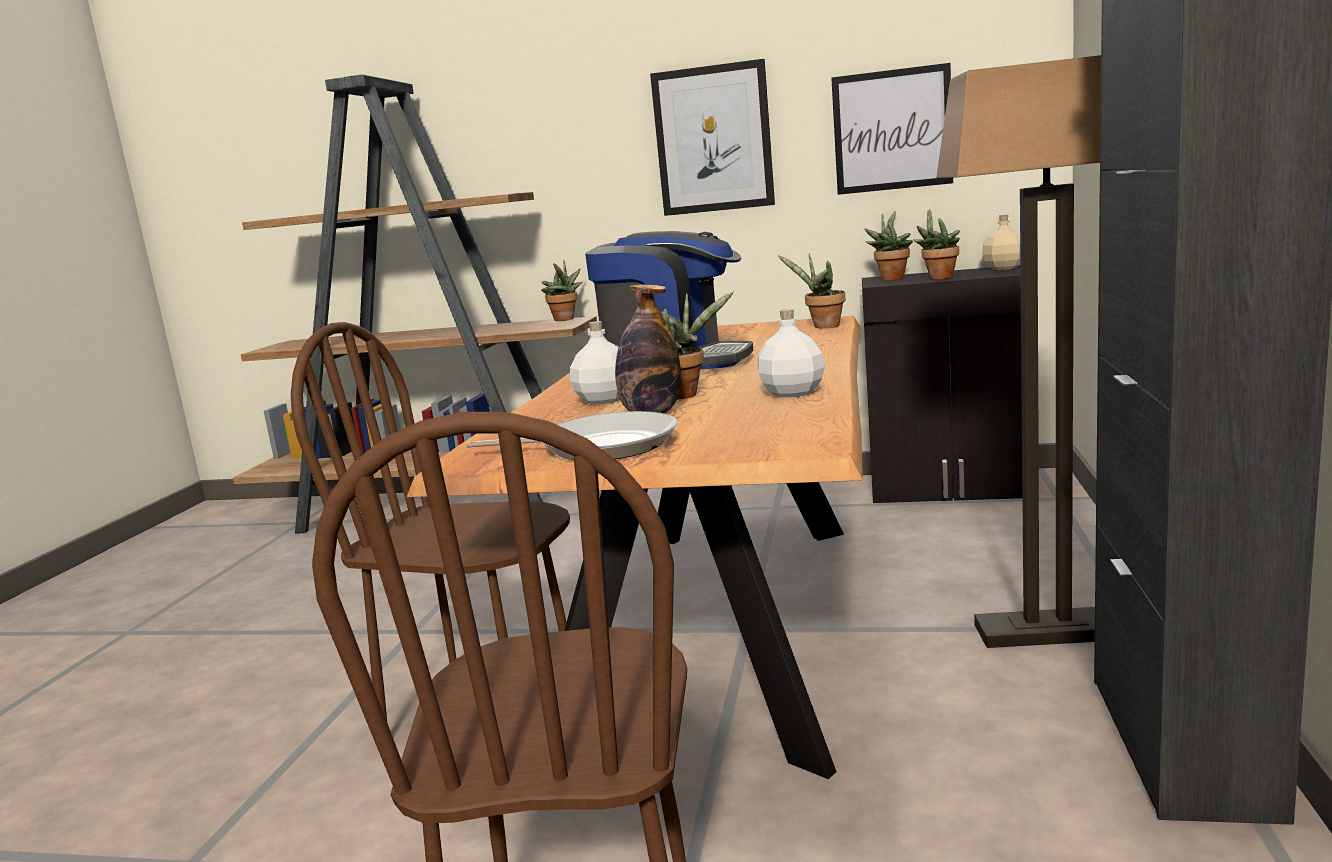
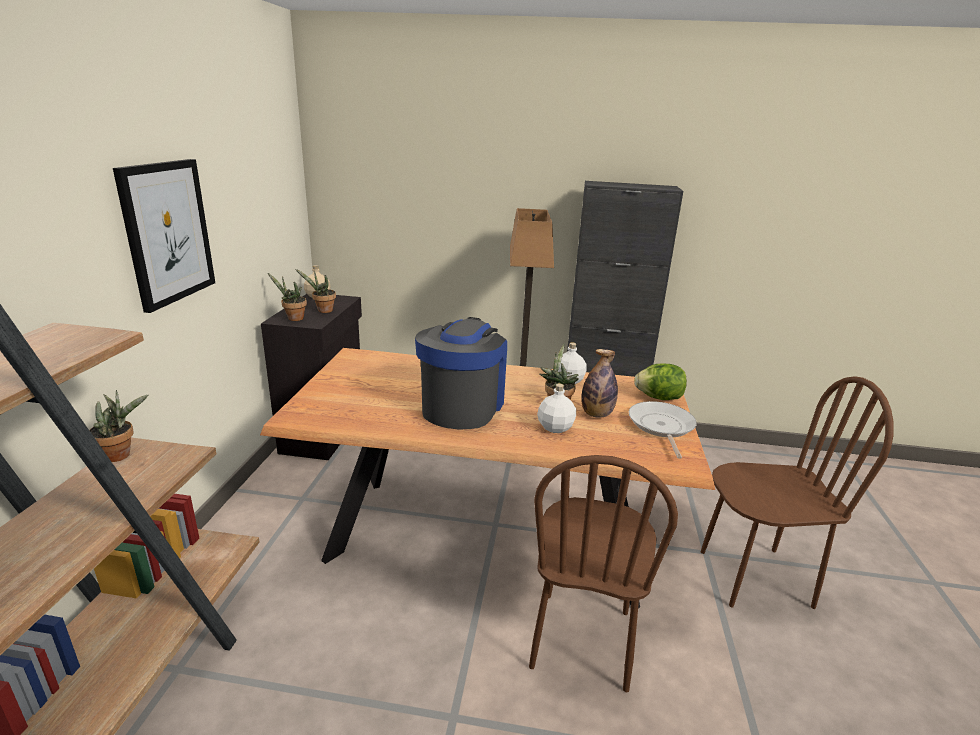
camera: 95 degrees left, 10 degrees up
(734, 443) = (659, 398): none -> lettuce
(822, 327) = (377, 358): potted plant -> none
(892, 130) = (255, 216): picture -> none

